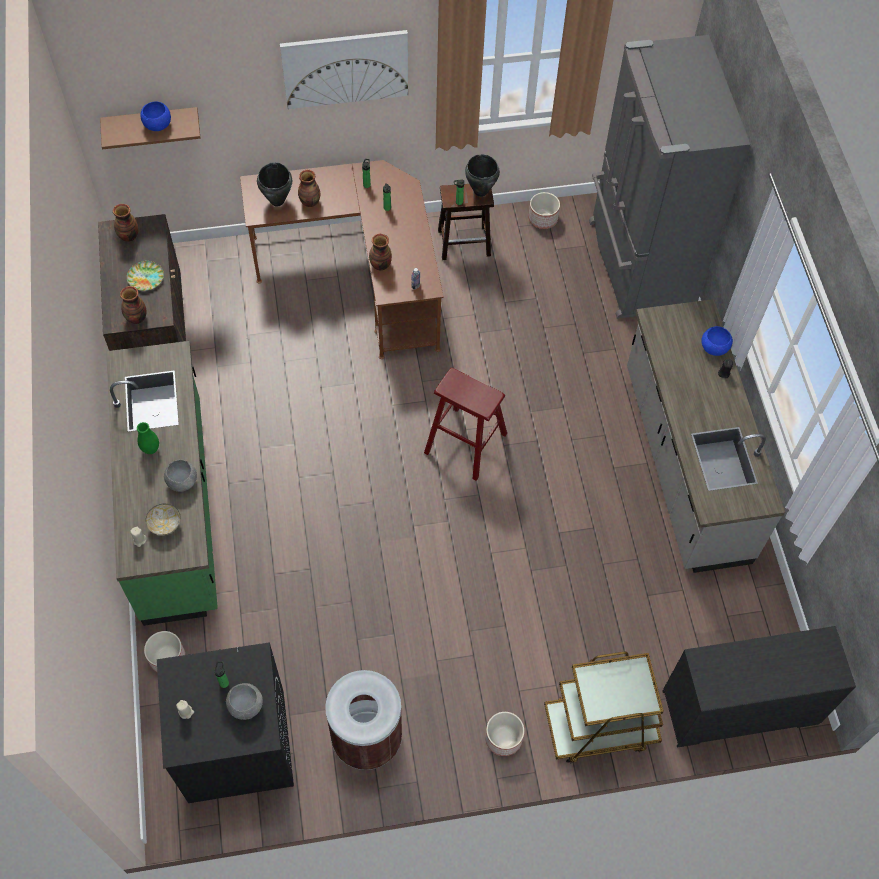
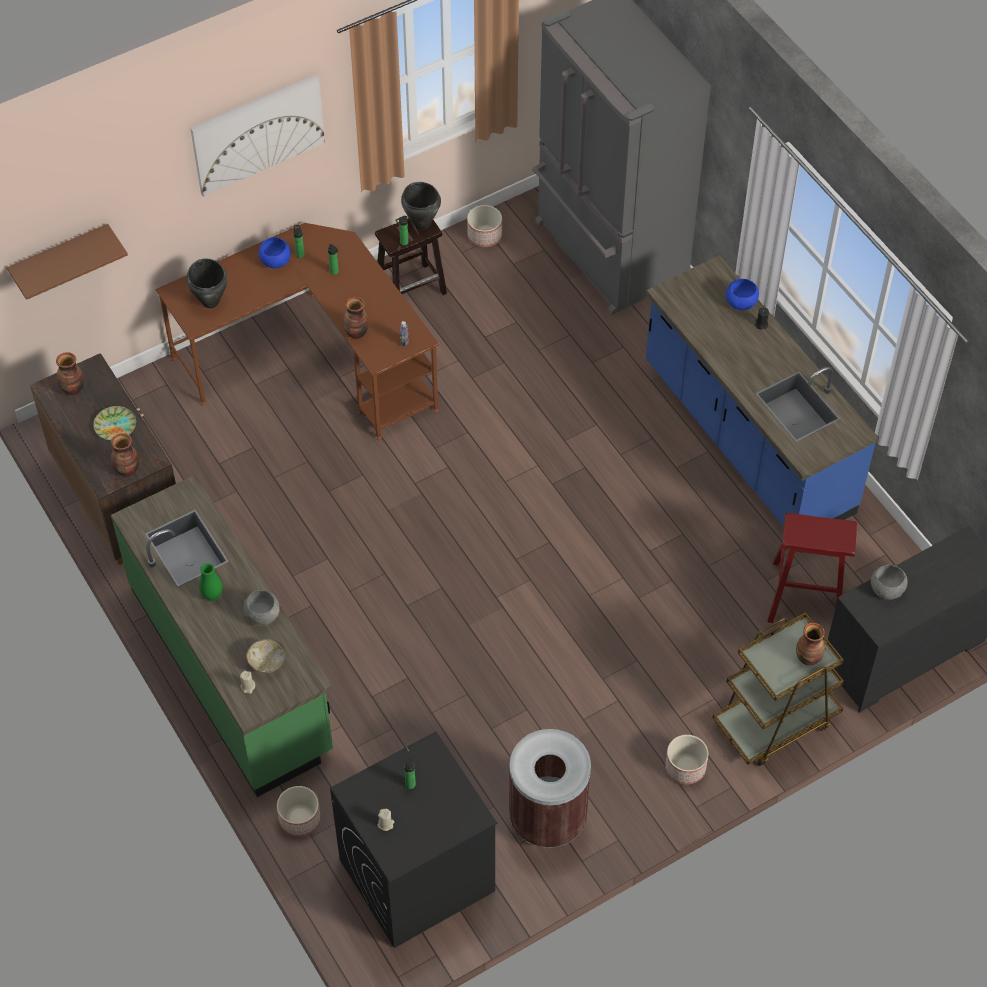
camera: 20 degrees left, 5 degrees down
(158, 124) = (75, 255): blue bowl -> blue bowl (275, 261)
(246, 706) = (443, 796): grey bowl -> grey bowl (887, 589)
(310, 202) = (247, 291): vase -> vase (809, 657)
(466, 443) = (511, 495): red stool -> red stool (806, 595)
(684, 465) = (746, 440): grey counter -> blue counter

